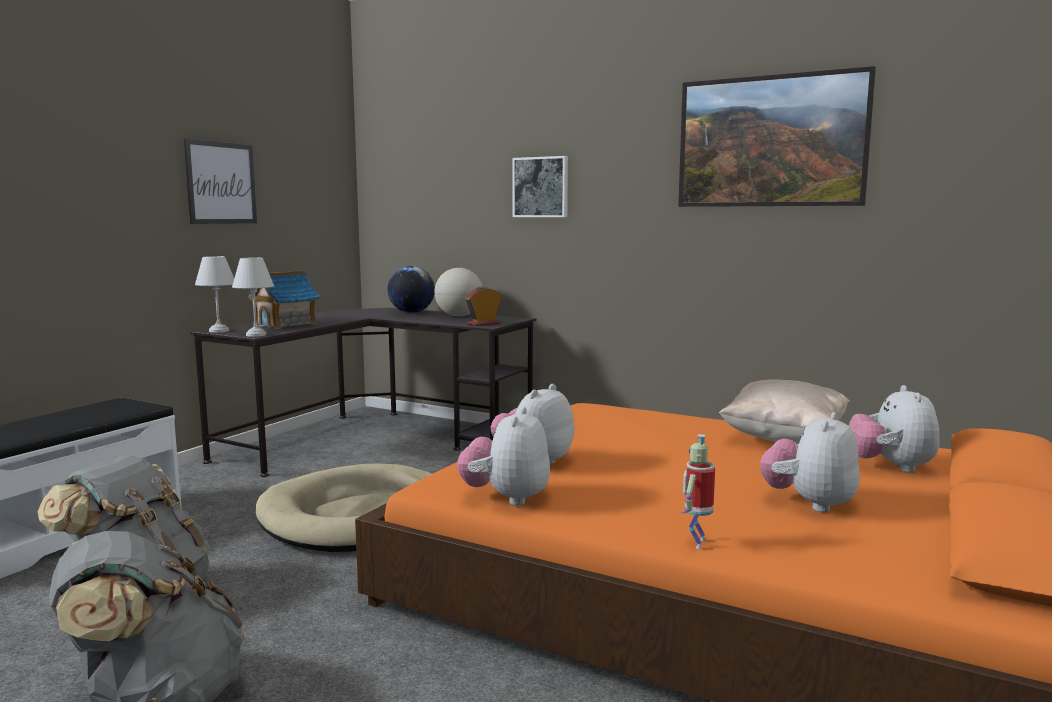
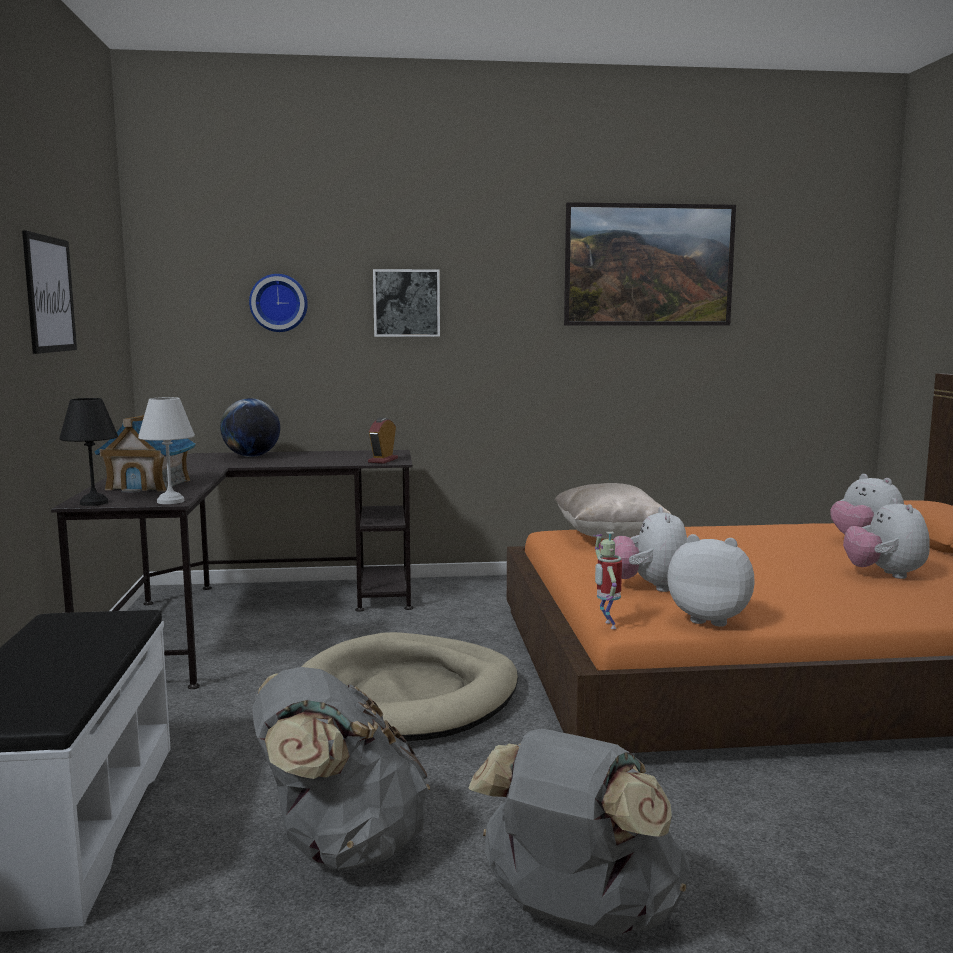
camera: 35 degrees left, 0 degrees up
(218, 331) = (93, 503): white table lamp -> black table lamp
(448, 189) = (279, 303): none -> wall clock
(459, 316) = (322, 455): globe -> none
(506, 498) = (710, 619): plush toy -> plush toy turned 135 degrees clockwise
(696, 543) = (897, 615): toy robot -> toy robot (607, 625)
(784, 438) = (759, 533): beige pillow -> beige pillow (610, 536)

